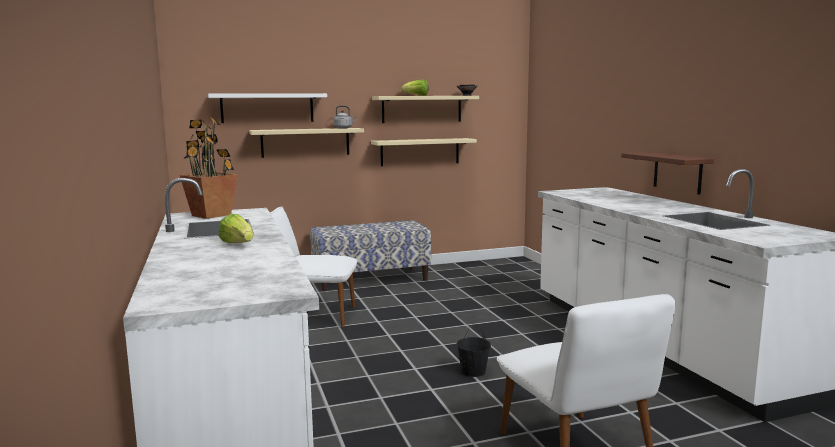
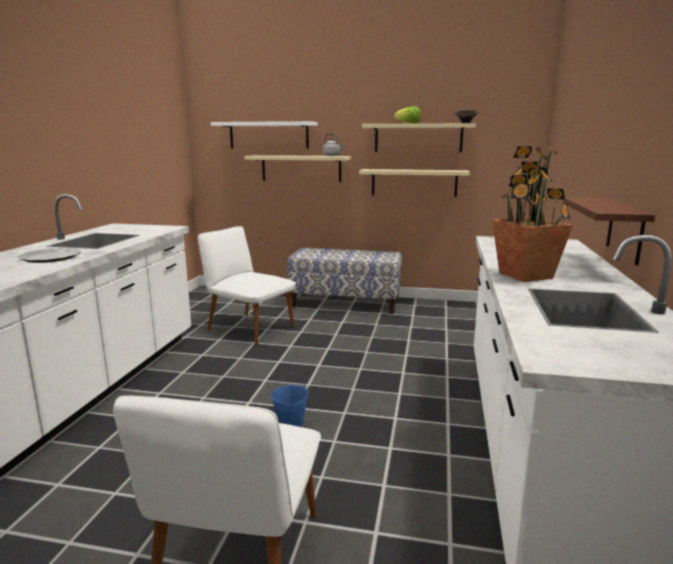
camera: 30 degrees right, 5 degrees up
(211, 215) = (130, 228): potted plant -> potted plant (525, 276)
(238, 244) = (51, 257): lettuce -> plate
(473, 372) = (290, 422): black bucket -> blue bucket

